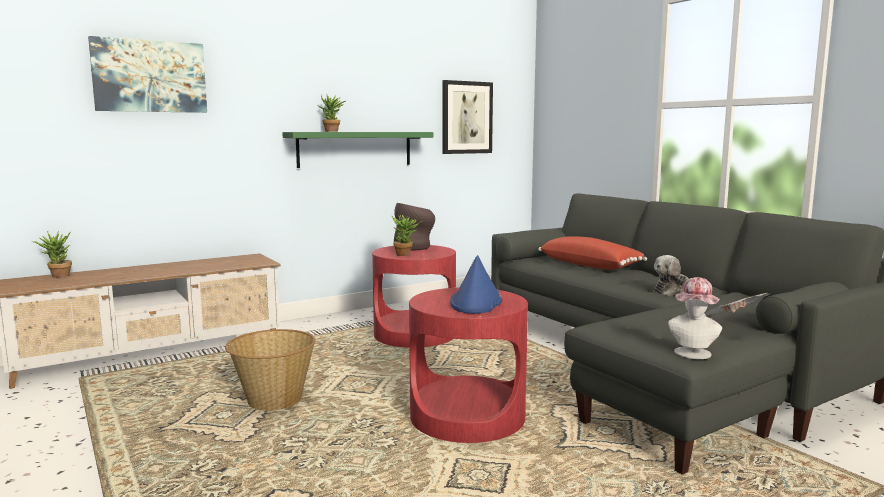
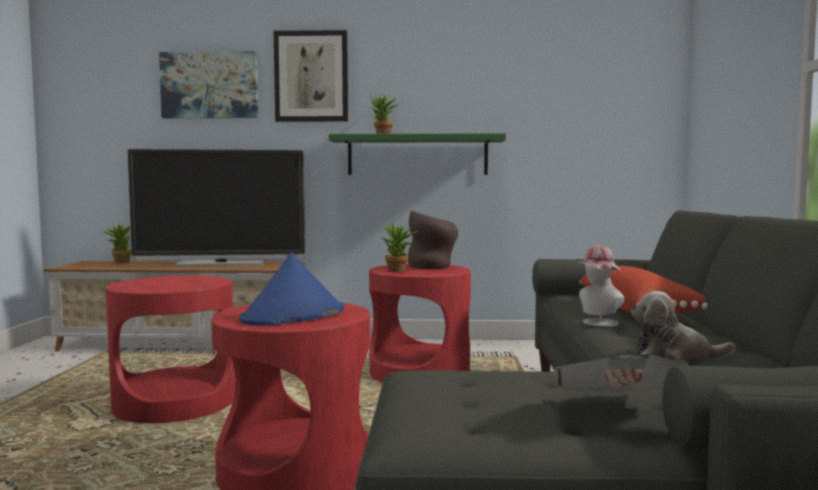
camera: 35 degrees right, 5 degrees down
(188, 265) = (221, 264): none -> television
(273, 400) = (175, 403): basket -> red side table
(466, 117) = (572, 117): picture -> picture (311, 77)
(692, 354) = (421, 436): hat -> hat (597, 323)

